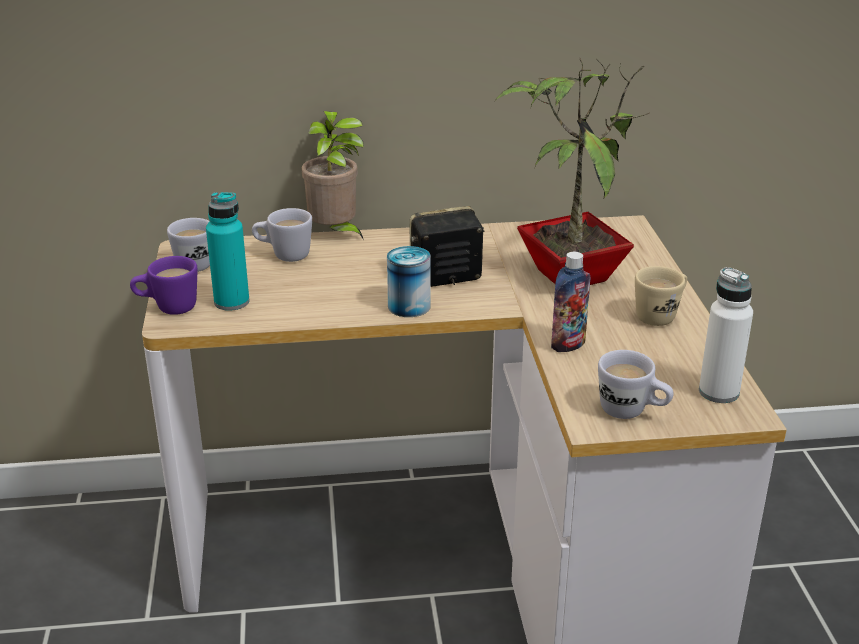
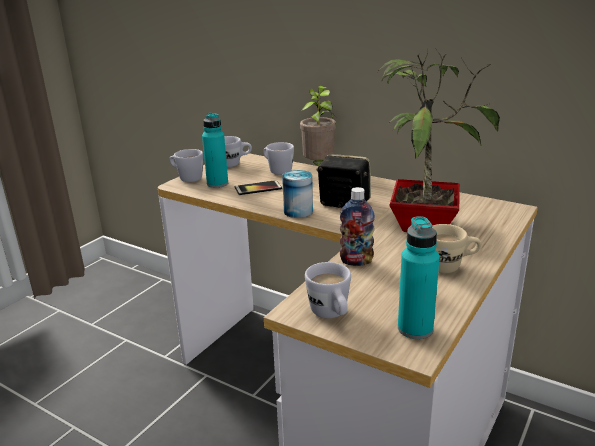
camera: 40 degrees right, 5 degrees down
(168, 308) = (187, 178): purple mug -> white mug
(302, 290) = (258, 188): none -> phone
(718, 392) = (415, 329): white bottle -> turquoise bottle

